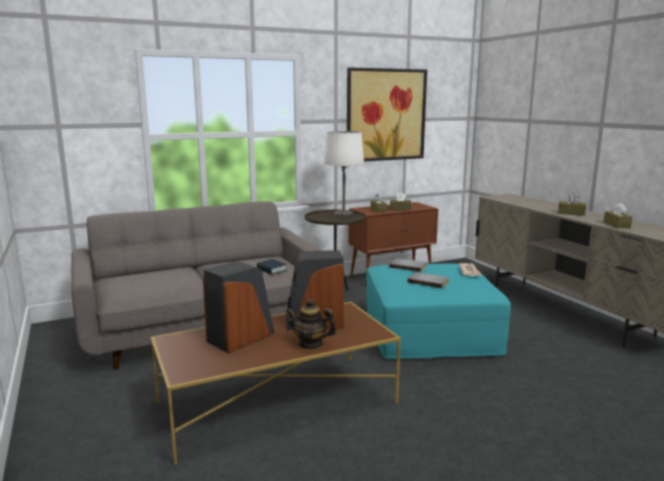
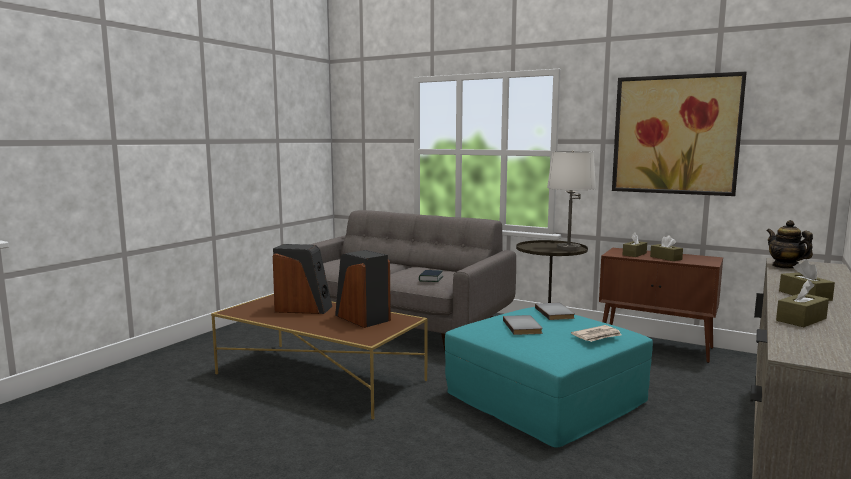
camera: 55 degrees right, 5 degrees down
(310, 344) = (318, 326): teapot -> teapot (785, 266)

